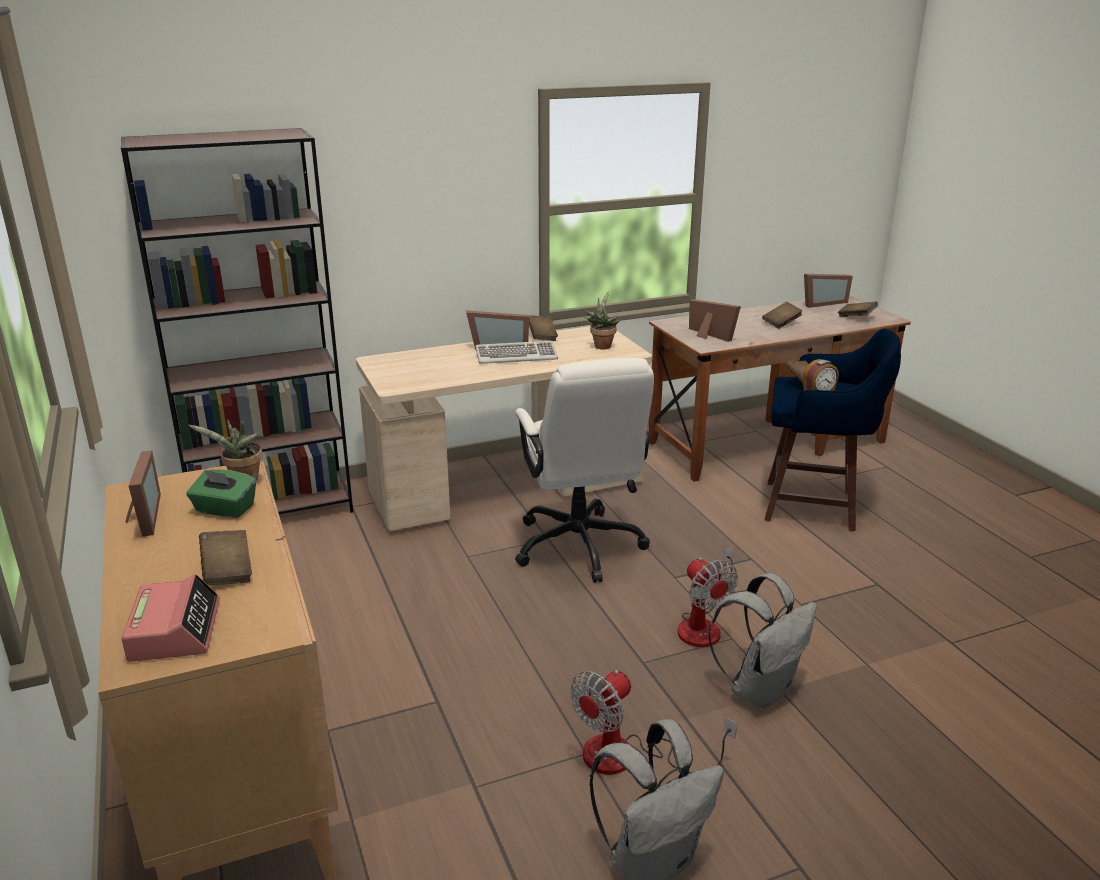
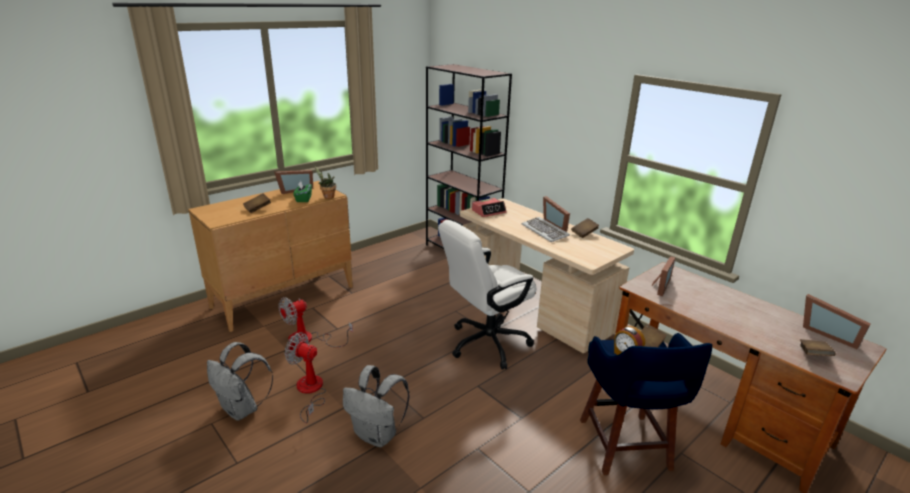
camera: 70 degrees right, 0 degrees up
(175, 630) = (220, 210): alarm clock -> alarm clock (489, 211)
(601, 345) = (590, 252): potted plant -> none
(704, 624) = (432, 404): fan -> fan (309, 339)
(781, 323) = (734, 315): brown book -> none

